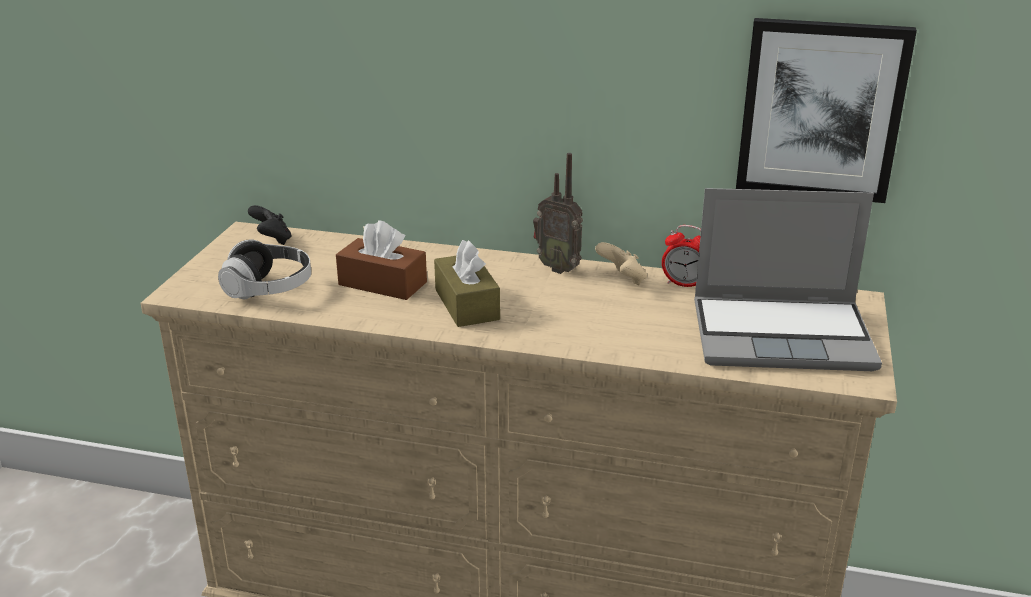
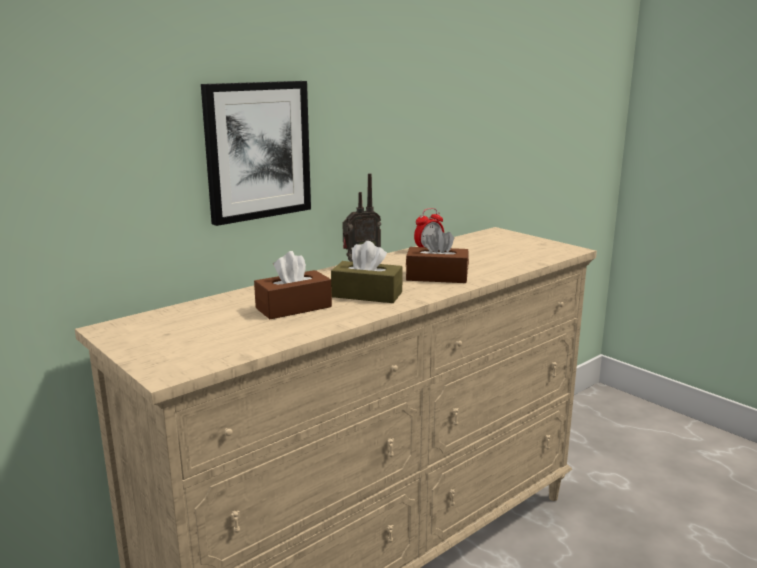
camera: 55 degrees left, 10 degrees down
(268, 289) = (230, 341): headphones -> none
(272, 240) = (145, 323): black game controller -> none
(583, 322) = (437, 277): none -> brown tissue box
(622, 280) = (401, 258): beige game controller -> none
(783, 335) = (511, 249): laptop -> none
(821, 110) = (459, 124): picture -> picture (257, 151)

